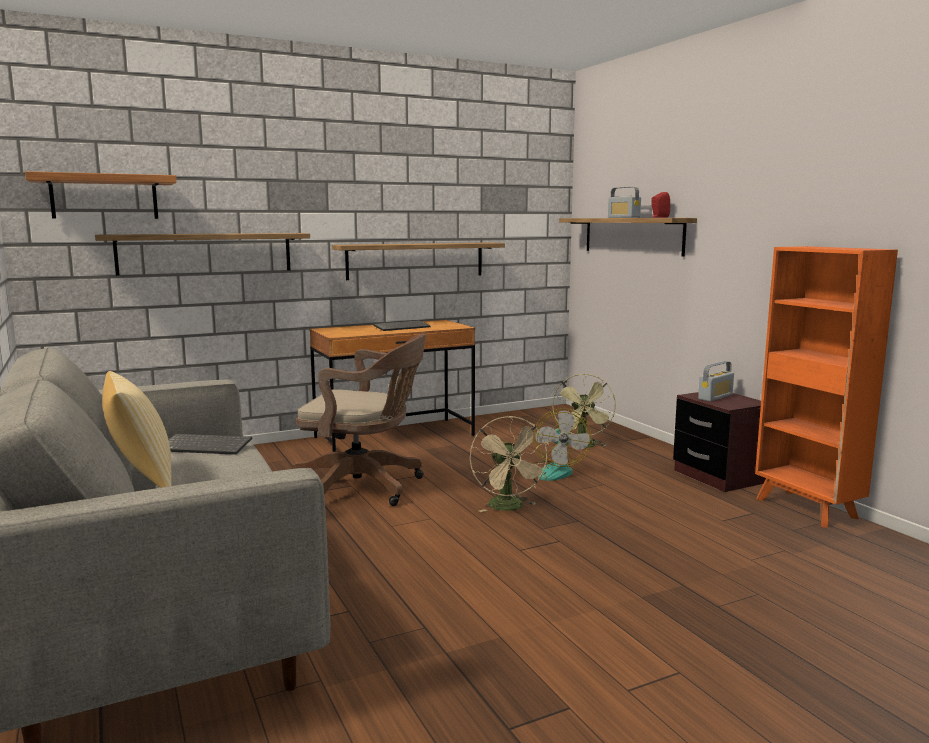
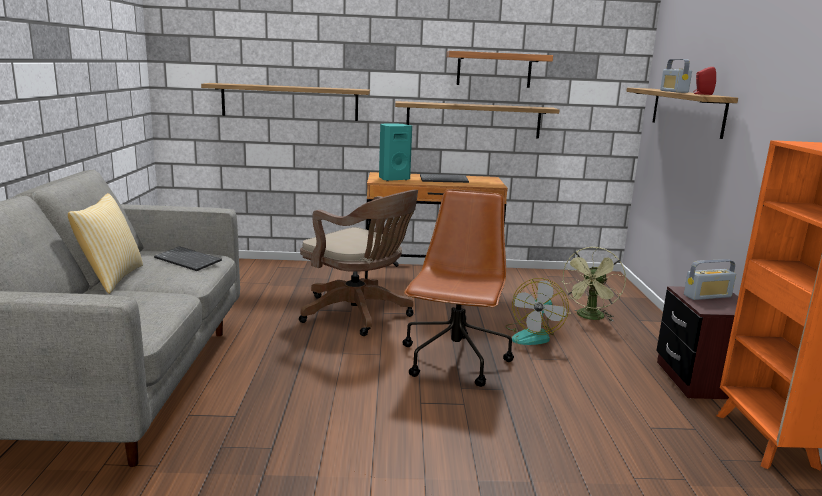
camera: 25 degrees right, 5 degrees up
(104, 197) = (217, 53): shelf -> shelf (494, 70)
(349, 332) = (393, 179): none -> turquoise speaker
(509, 508) = (454, 361): beige fan -> brown office chair

